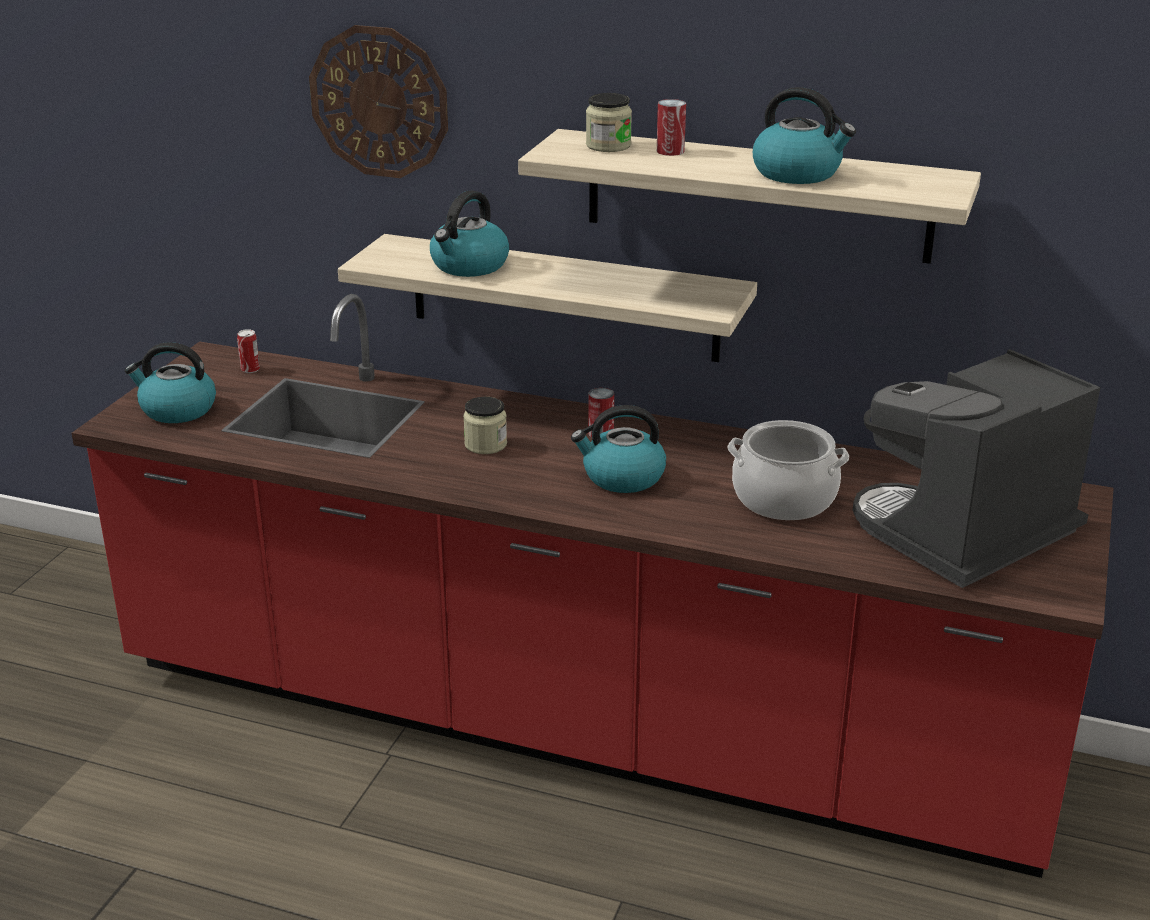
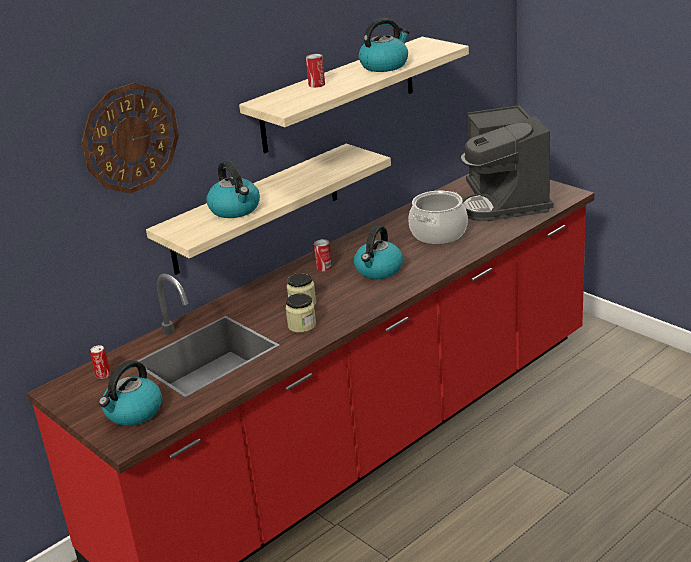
camera: 60 degrees left, 0 degrees up
(608, 146) = (289, 96): jar -> jar (302, 325)

